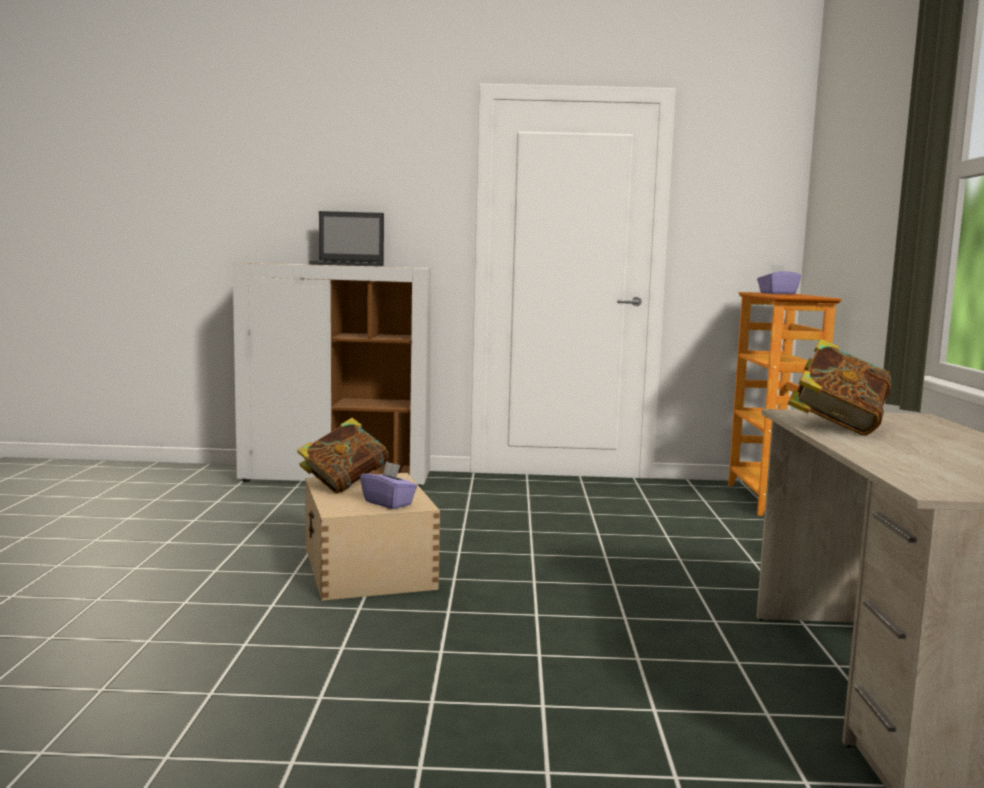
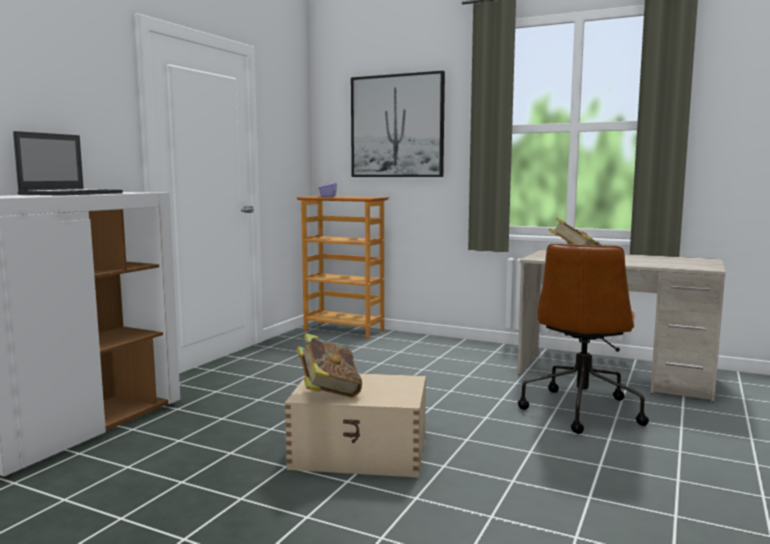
camera: 65 degrees left, 0 degrees up
(388, 503) = (396, 385): purple tissue box -> none
(650, 678) = (581, 410): none -> brown office chair
(864, 179) = (397, 126): none -> picture

